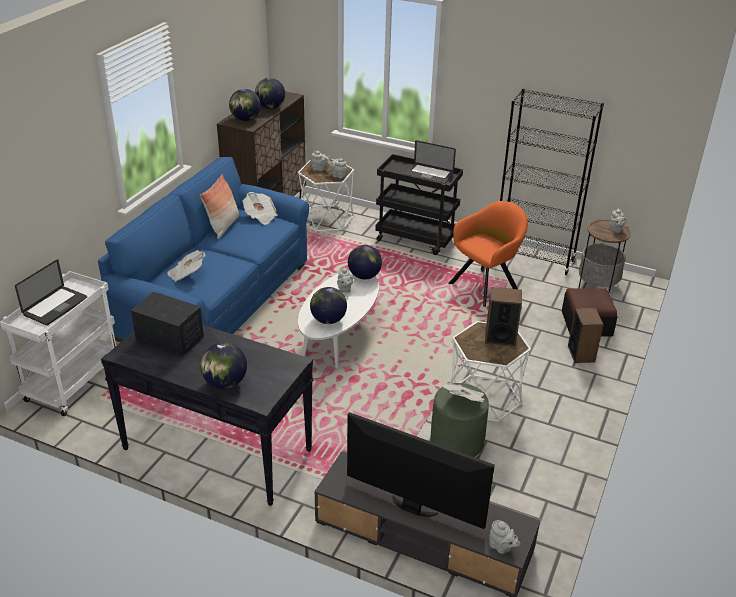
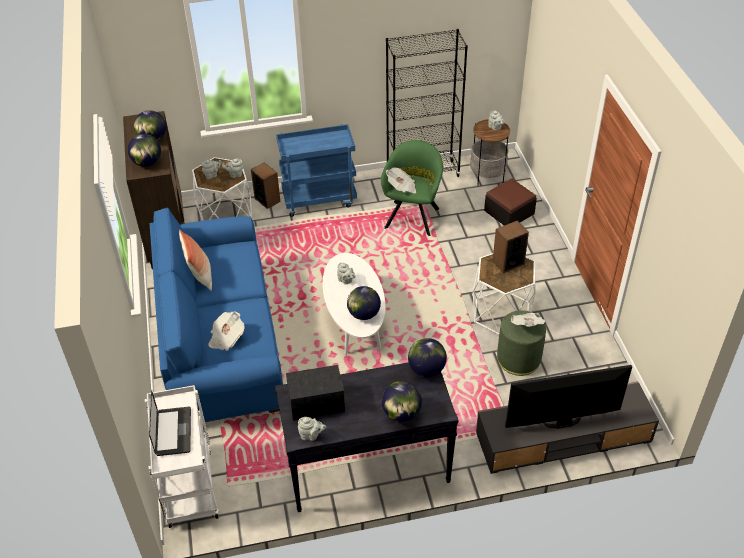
camera: 35 degrees left, 10 degrees up
(260, 216) = (220, 249): newspaper -> newspaper (401, 187)
(364, 276) = (347, 260): globe -> globe (426, 369)
(416, 239) = (320, 199): black cart -> blue cart
(429, 175) = (323, 142): laptop -> none
(486, 285) = (413, 216): orange armchair -> green armchair
(501, 547) = (636, 415): grey teapot -> grey teapot (311, 435)
(581, 354) = (528, 240): speaker -> speaker (267, 200)

